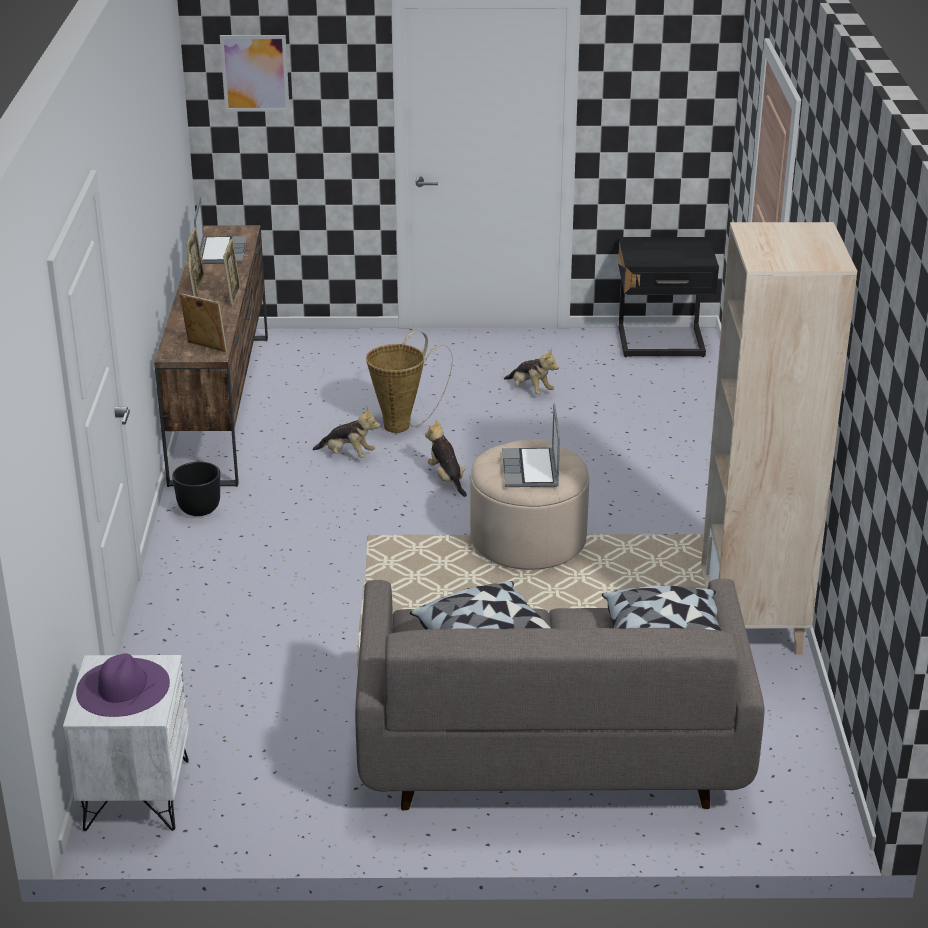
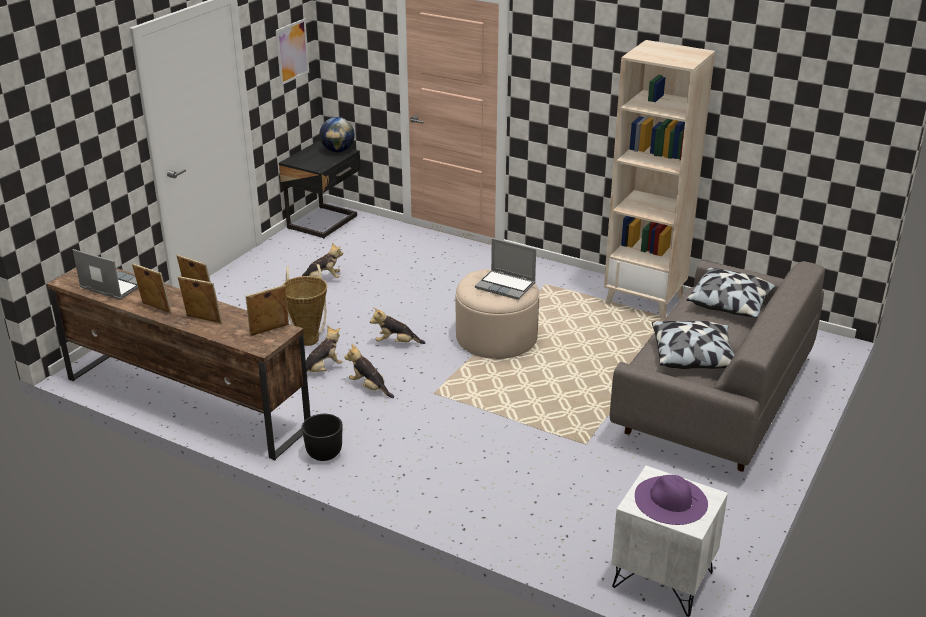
camera: 60 degrees left, 0 degrees up
(255, 73) = (52, 130): picture -> picture (292, 51)
(341, 493) = (369, 388): none -> plush toy
(698, 255) = (338, 151): none -> globe

